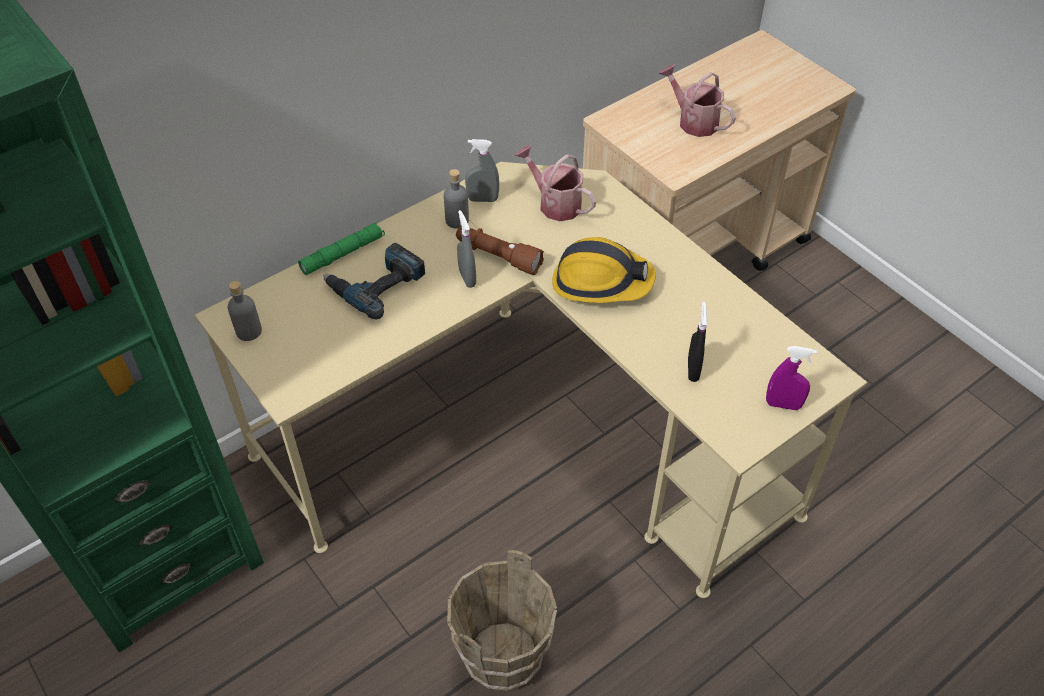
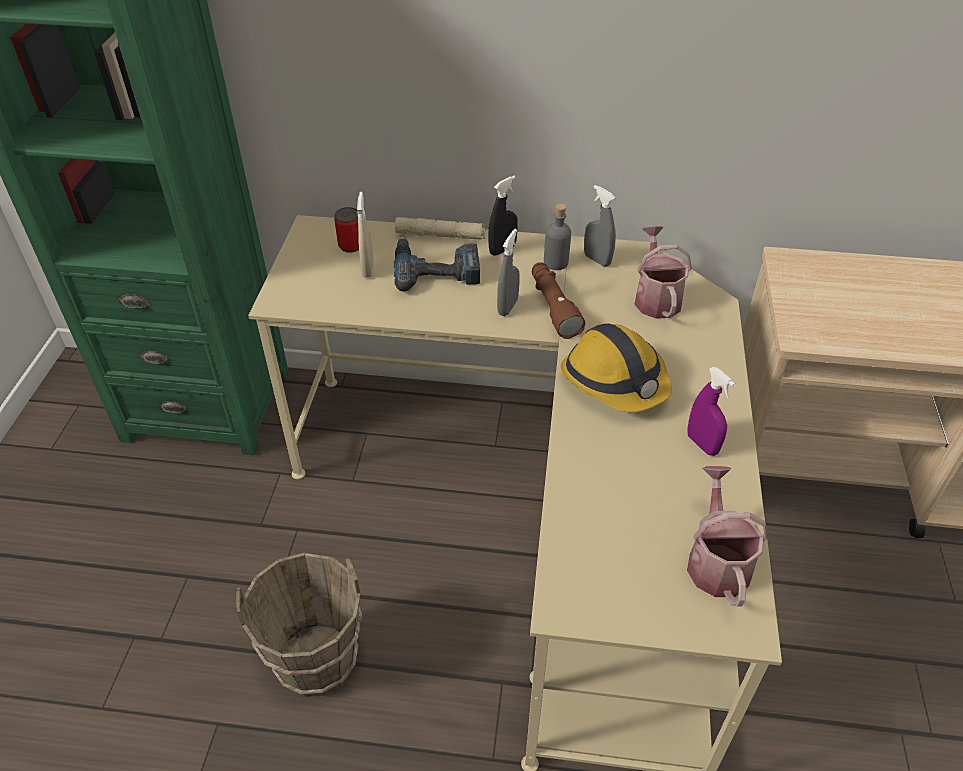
camera: 45 degrees right, 5 degrees down
(249, 331) = (313, 245): grey bottle -> none
(281, 310) = (351, 245): none -> can
(323, 320) = (368, 269): none -> beige spray bottle
(343, 254) = (440, 235): green flashlight -> beige flashlight
(693, 121) = (880, 305): watering can -> watering can (716, 560)
(693, 370) = (605, 509): black spray bottle -> black spray bottle (502, 249)
(783, 405) = (656, 608): purple spray bottle -> purple spray bottle (702, 444)

